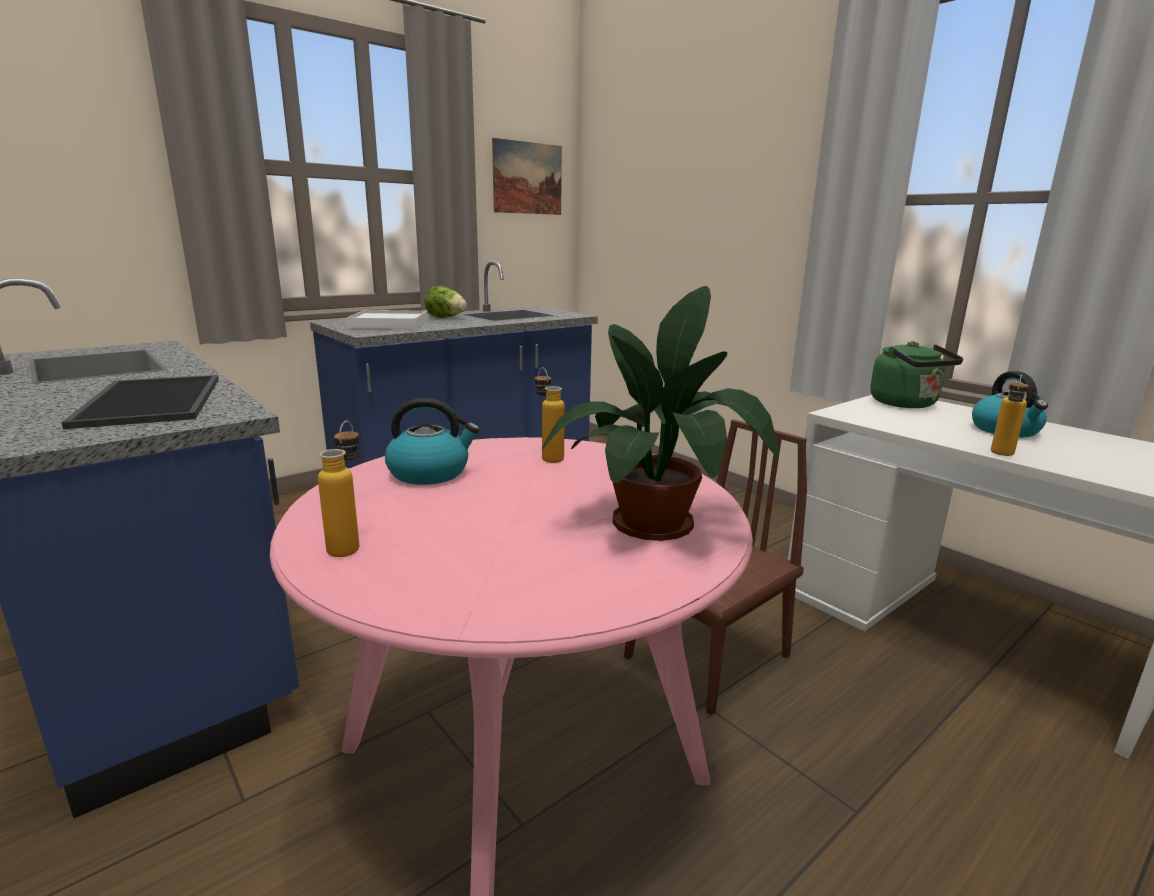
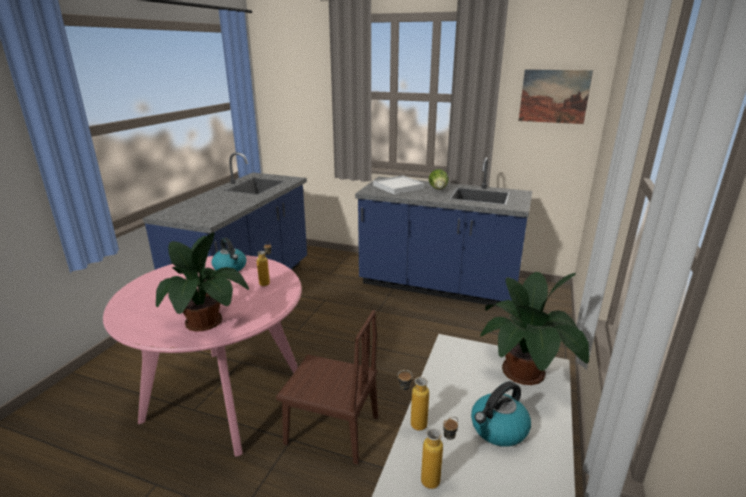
camera: 60 degrees right, 5 degrees up
(149, 401) = (215, 208): tray -> none
(349, 545) = (159, 278): bottle -> bottle (437, 479)
(907, 404) = (526, 373): green kettle -> potted plant

